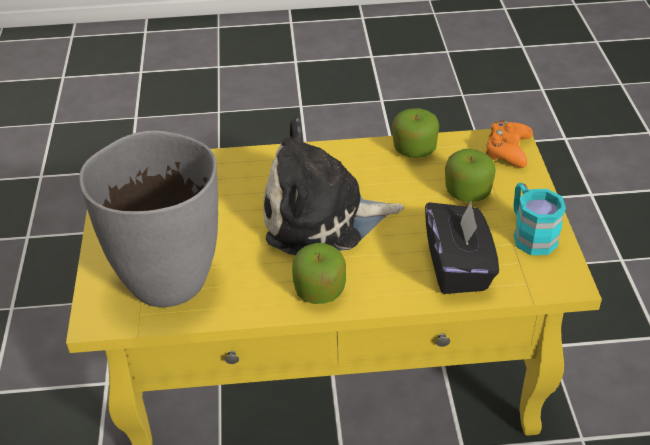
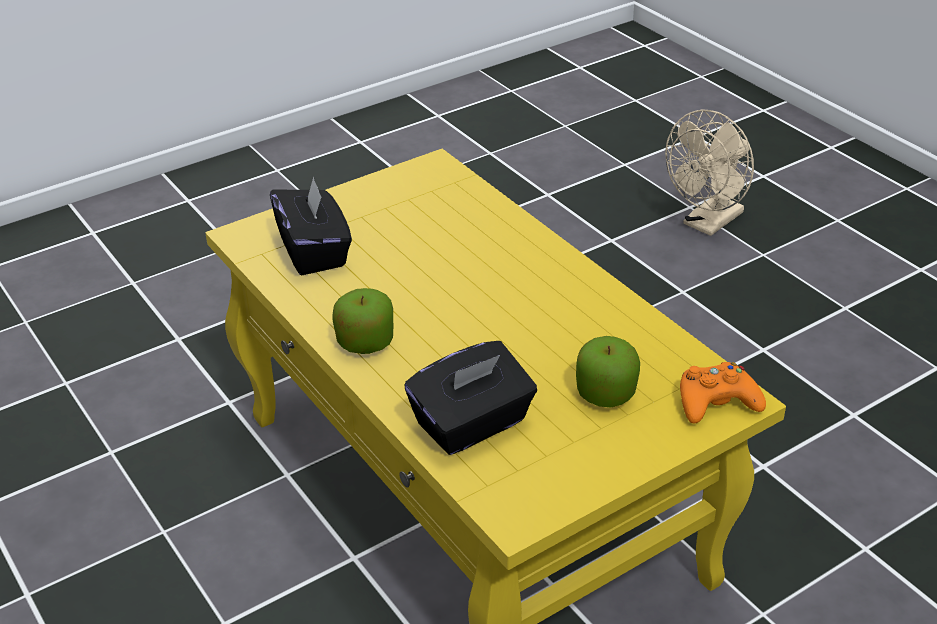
camera: 60 degrees right, 5 degrees down
(162, 118) = (708, 223): none -> beige fan
(168, 279) = (314, 251): grey vase -> black tissue box
(322, 217) = (472, 307): plush toy -> none
(414, 149) = (644, 330): apple -> none
(530, 234) = (575, 464): turquoise mug -> none

